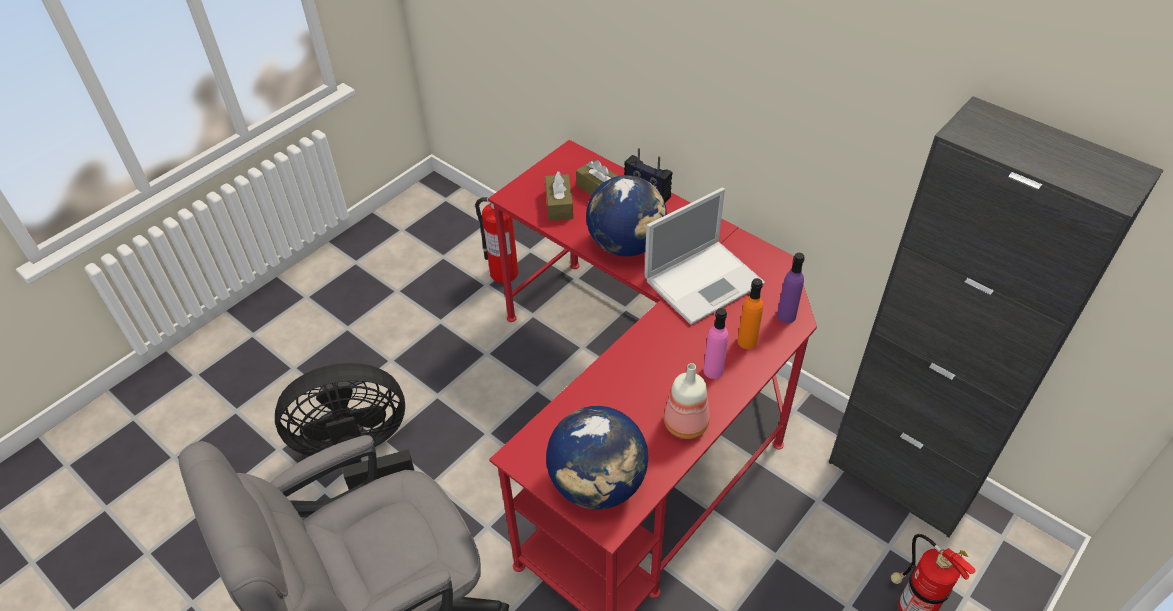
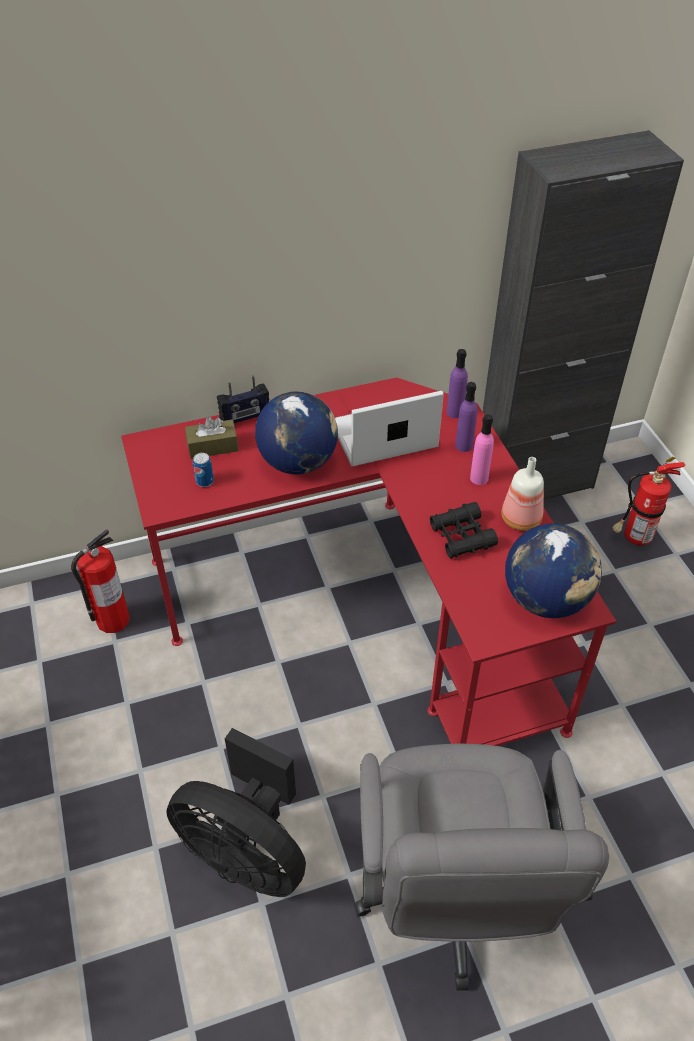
camera: 60 degrees left, 0 degrees up
(361, 459) = (247, 851): black fan -> black fan turned 75 degrees counterclockwise
(559, 204) = (204, 481): brown tissue box -> can
(628, 389) = (461, 536): none -> black binoculars
(705, 281) = (381, 436): laptop -> laptop turned 105 degrees counterclockwise
(747, 341) = (464, 445): orange bottle -> purple bottle

